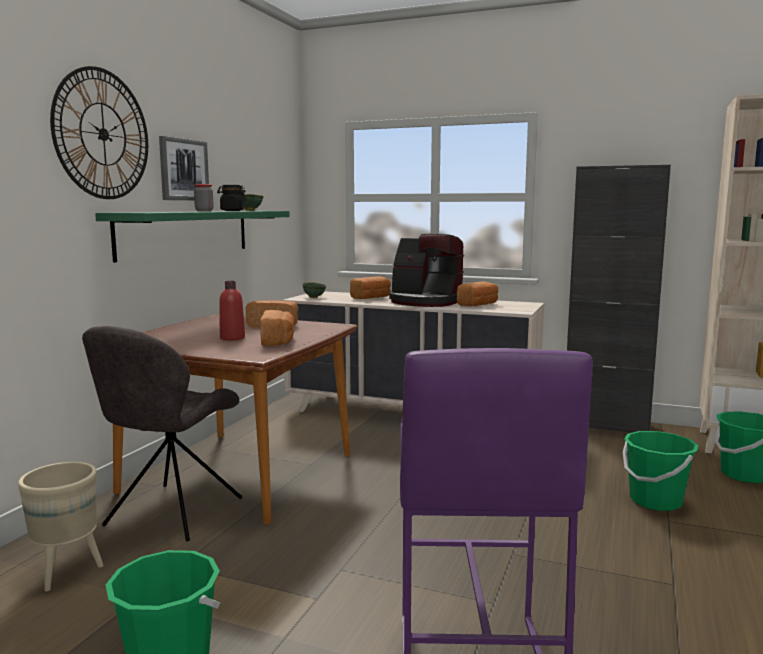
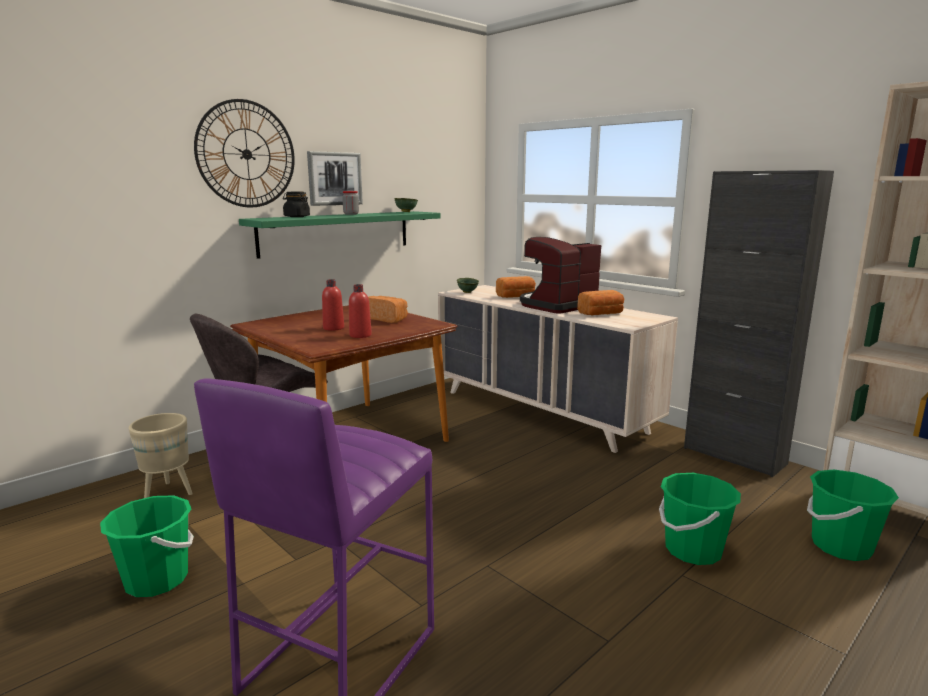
camera: 25 degrees right, 5 degrees up
(232, 211) = (379, 213): black jar -> black jar (296, 217)
(278, 341) = (360, 335): bread -> red bottle
(425, 301) = (557, 305): coffee machine -> coffee machine turned 90 degrees clockwise

